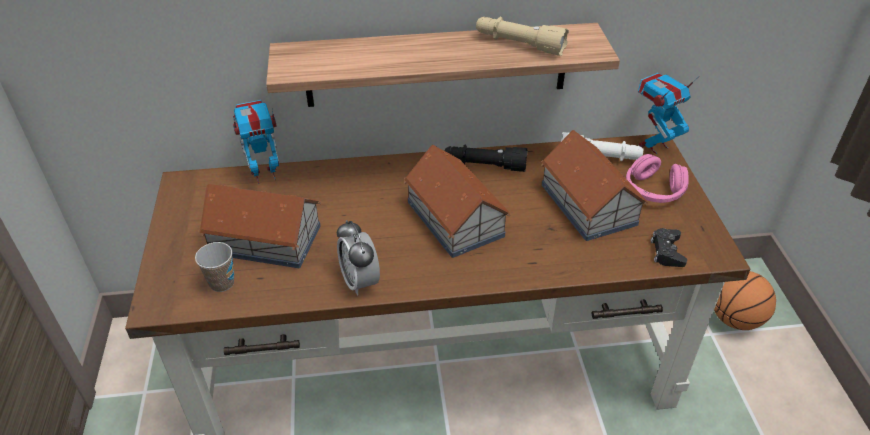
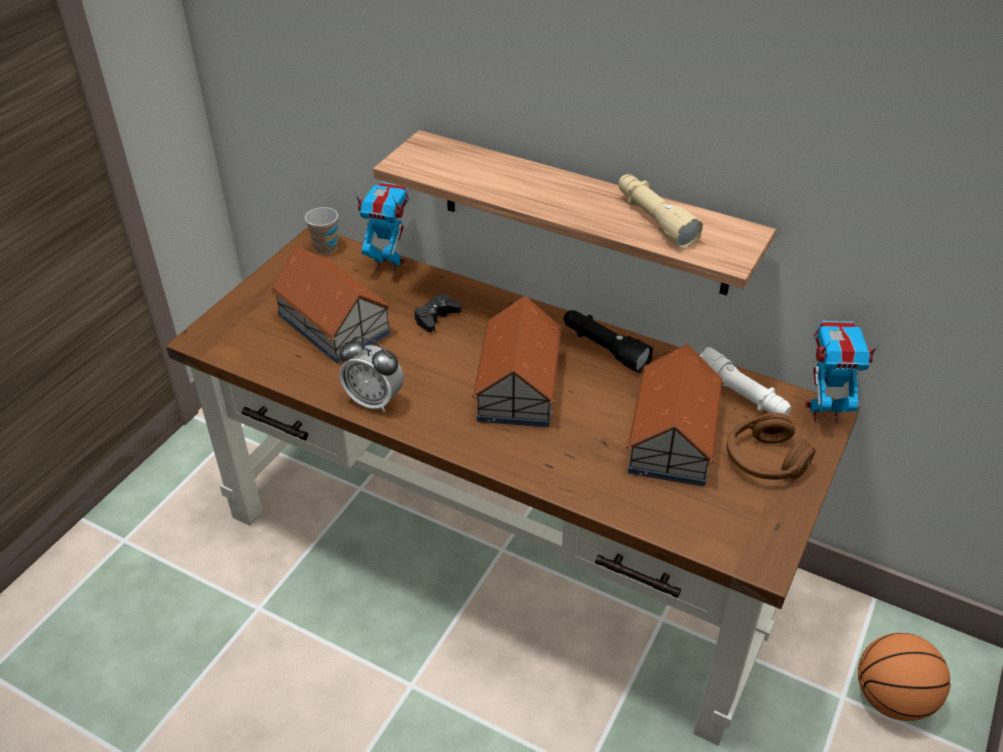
camera: 35 degrees right, 0 degrees up
(222, 283) = (265, 345): cup -> cup (326, 247)
(360, 281) = (374, 401): alarm clock -> alarm clock turned 75 degrees counterclockwise
(653, 190) = (764, 460): pink headphones -> brown headphones
(667, 251) = (705, 529): black game controller -> black game controller (436, 317)

